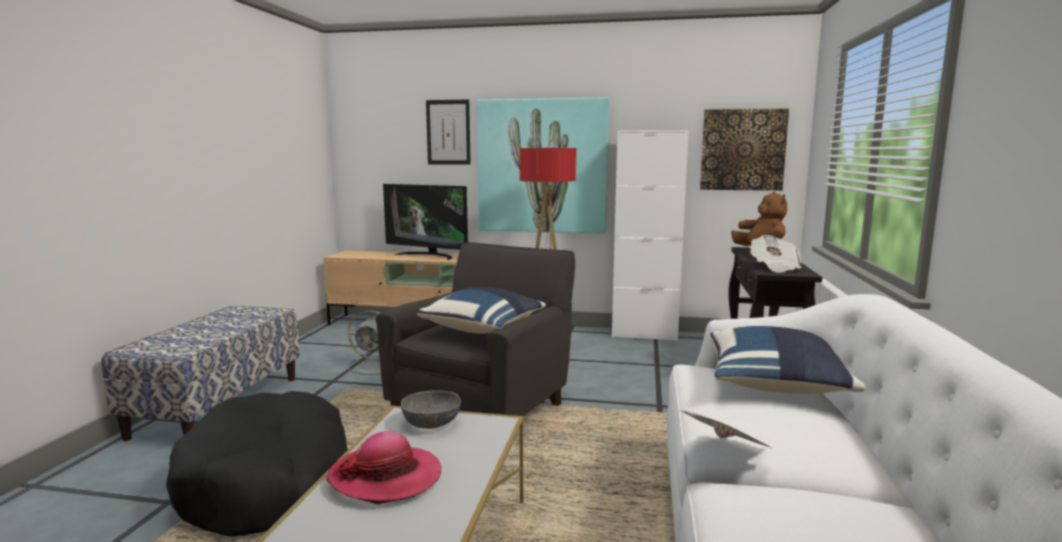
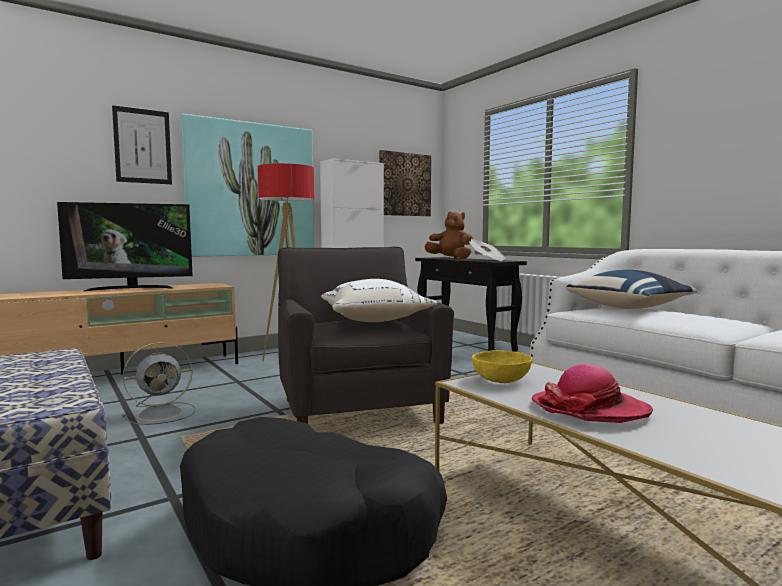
camera: 45 degrees left, 5 degrees down
(432, 423) = (501, 380): grey bowl -> yellow bowl
(484, 329) = (374, 320): blue pillow -> white pillow
(724, 454) = (723, 327): newspaper -> none

